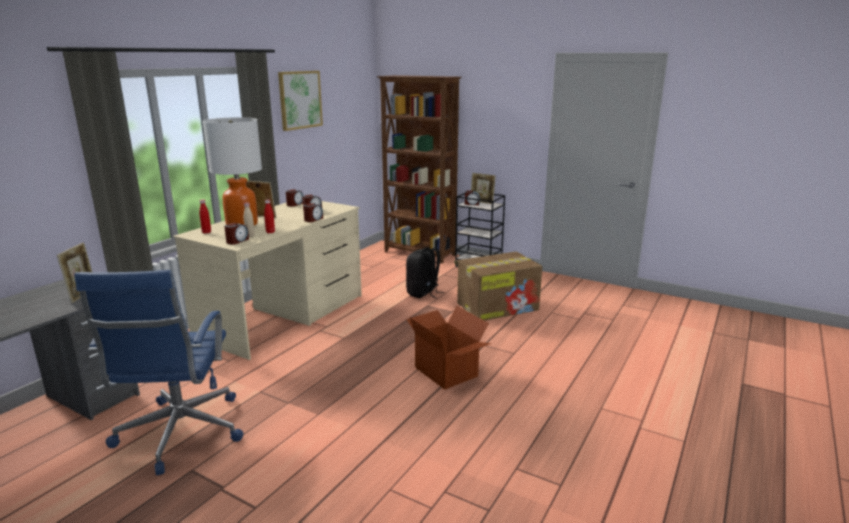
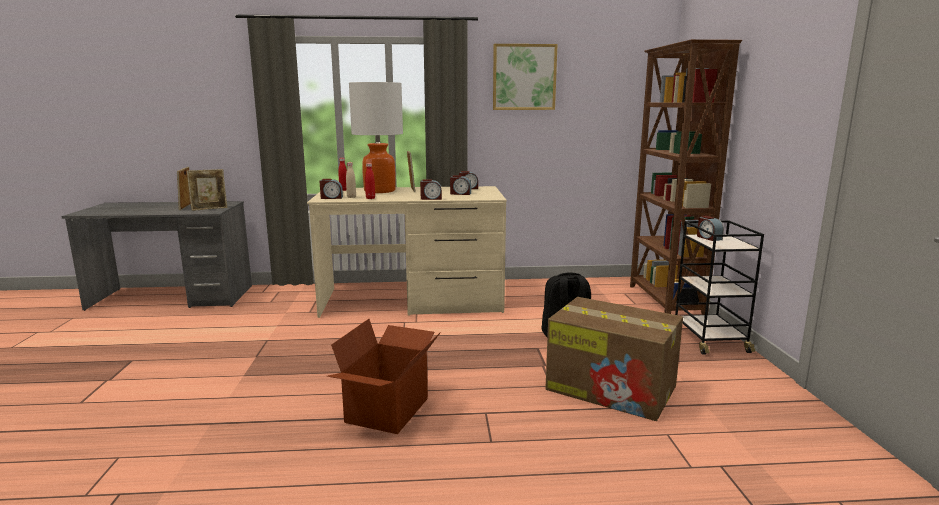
camera: 55 degrees right, 5 degrees down
(179, 434) = (182, 338): blue office chair -> none
(482, 202) = (730, 240): picture frame -> picture frame (186, 207)

